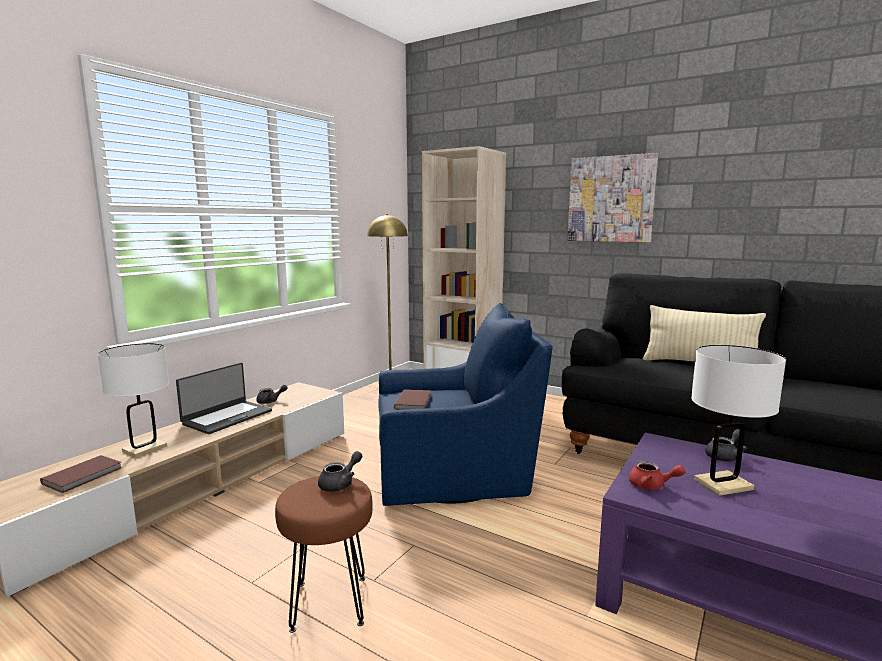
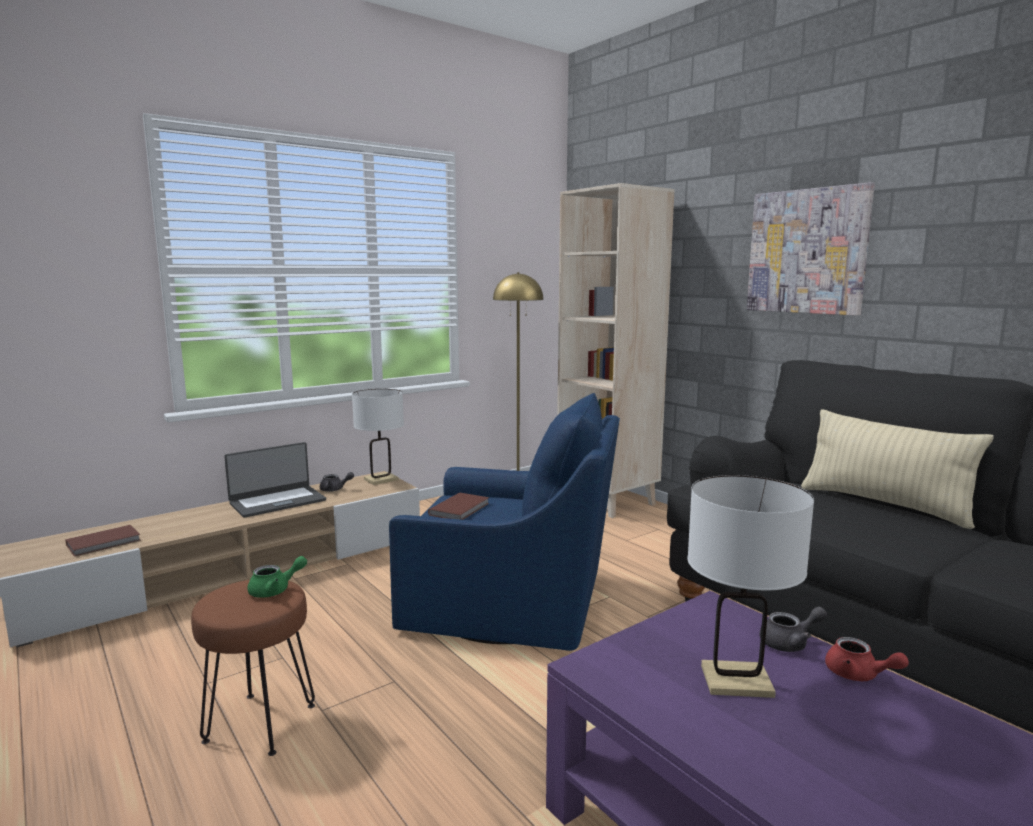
camera: 20 degrees right, 0 degrees up
(145, 448) = (176, 524): white table lamp -> white table lamp (381, 479)
(340, 484) = (275, 590): grey teapot -> green teapot
(652, 486) = (629, 662): red teapot -> red teapot (858, 675)

